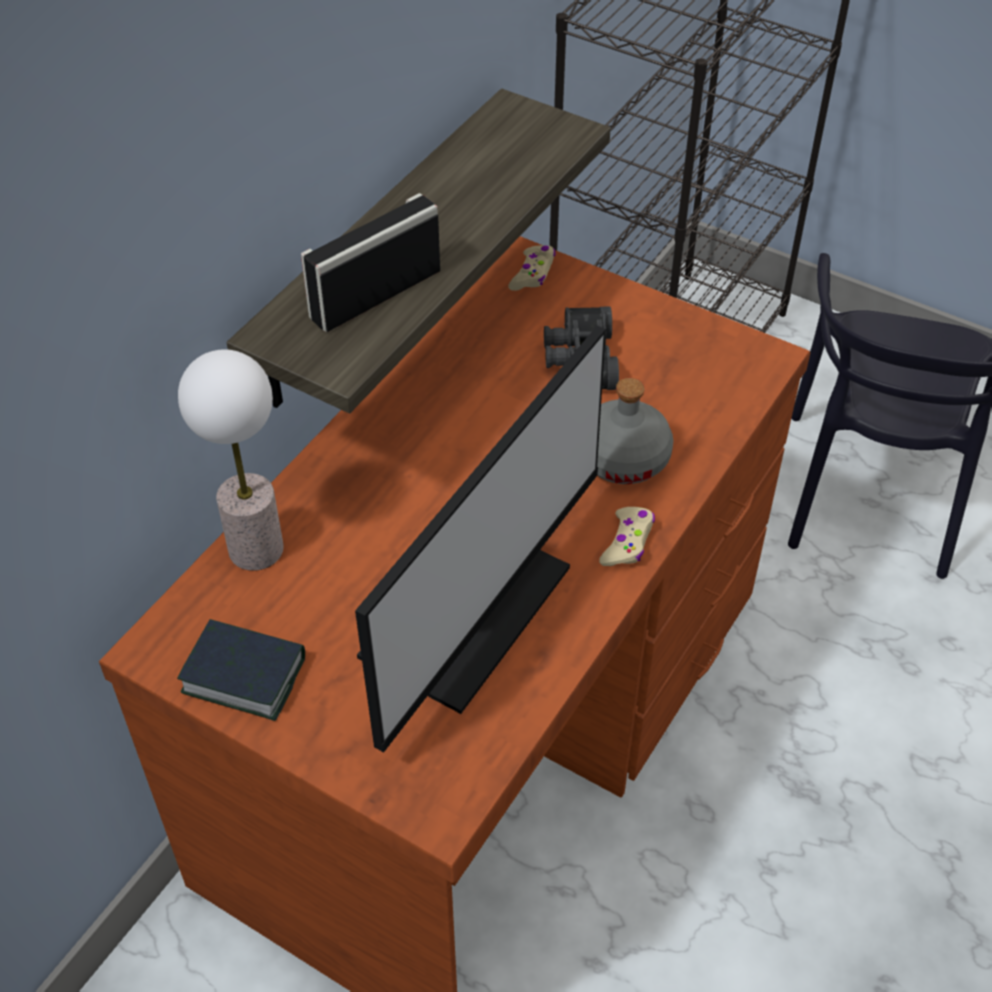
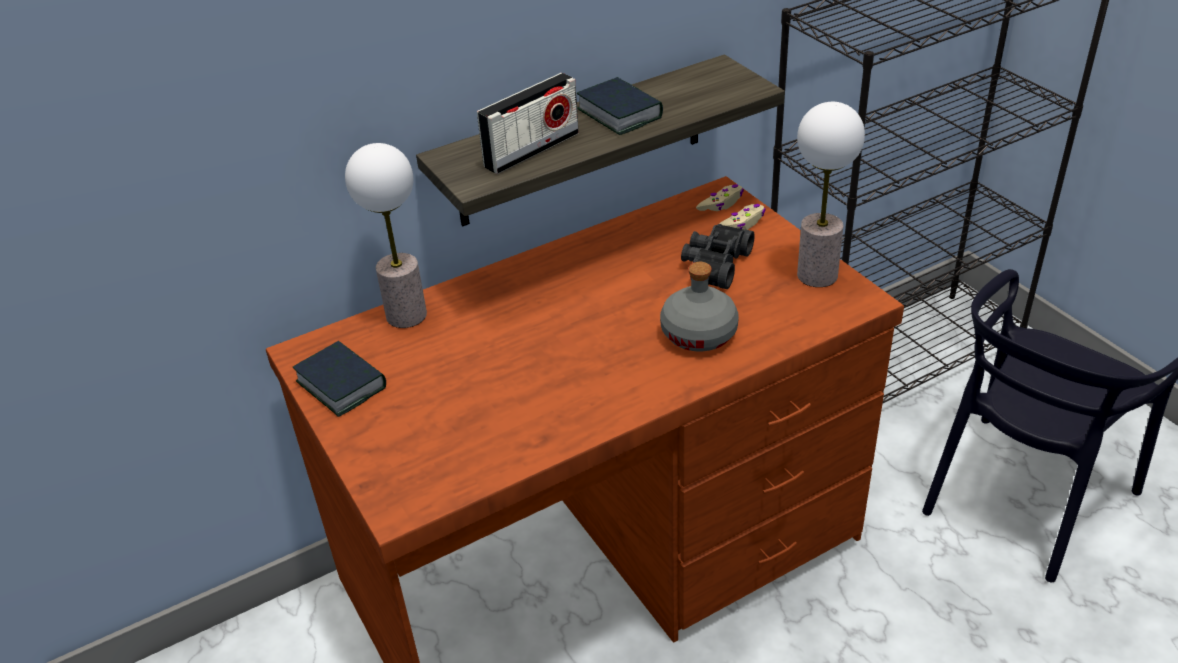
camera: 30 degrees right, 10 degrees down
(375, 294) = (532, 150): radio -> radio turned 150 degrees clockwise
(442, 210) = (619, 113): none -> book
(470, 613) = (513, 396): monitor -> none
(627, 542) = (660, 388): beige game controller -> beige game controller (742, 223)
(698, 340) = (816, 275): none -> table lamp

